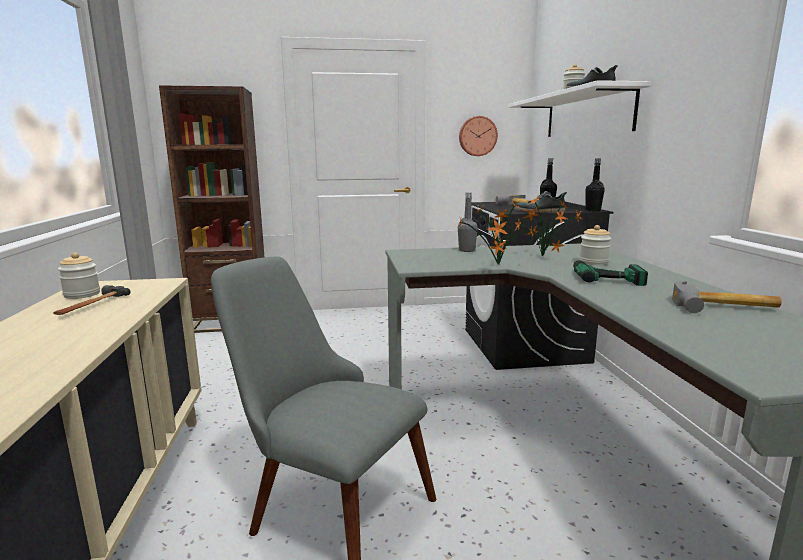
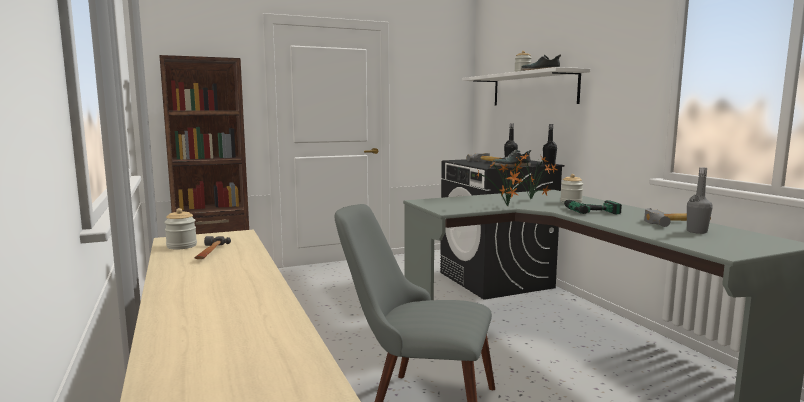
camera: 15 degrees left, 5 degrees down
(466, 250) = (469, 198): grey bottle -> grey bottle (696, 231)
(477, 136) = (432, 103): wall clock -> none

